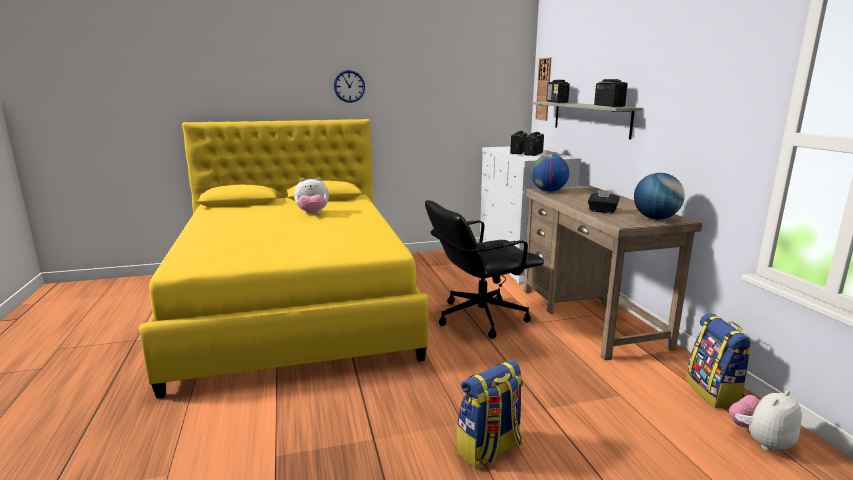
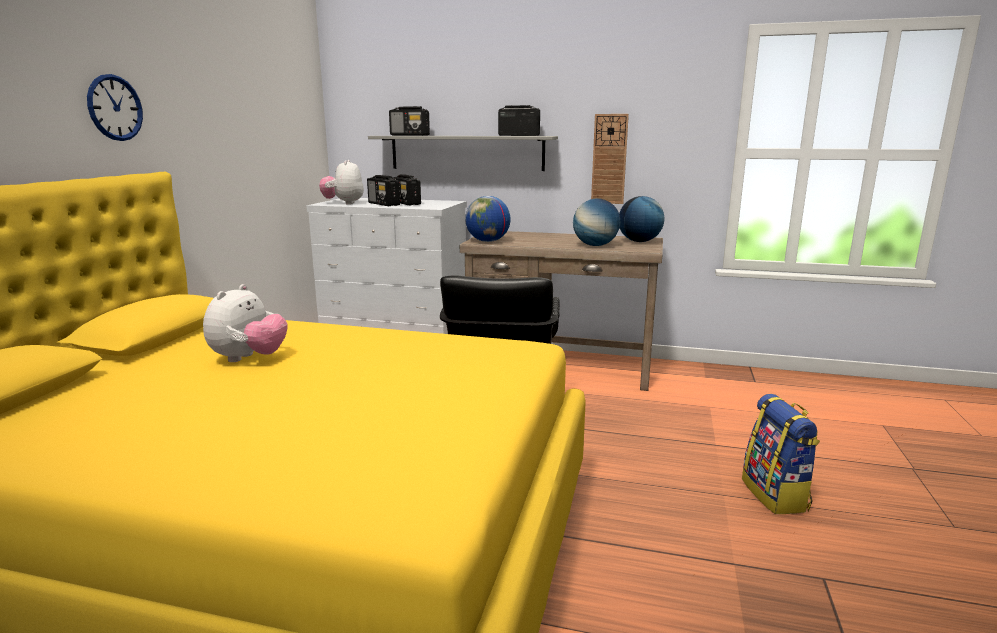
camera: 60 degrees left, 0 degrees up
(543, 89) = (355, 120): wall clock -> wall clock (609, 159)
(602, 211) = (595, 245): black tissue box -> globe
(714, 393) = (723, 375): backpack -> none
(761, 441) = (791, 387): plush toy -> plush toy (344, 203)

